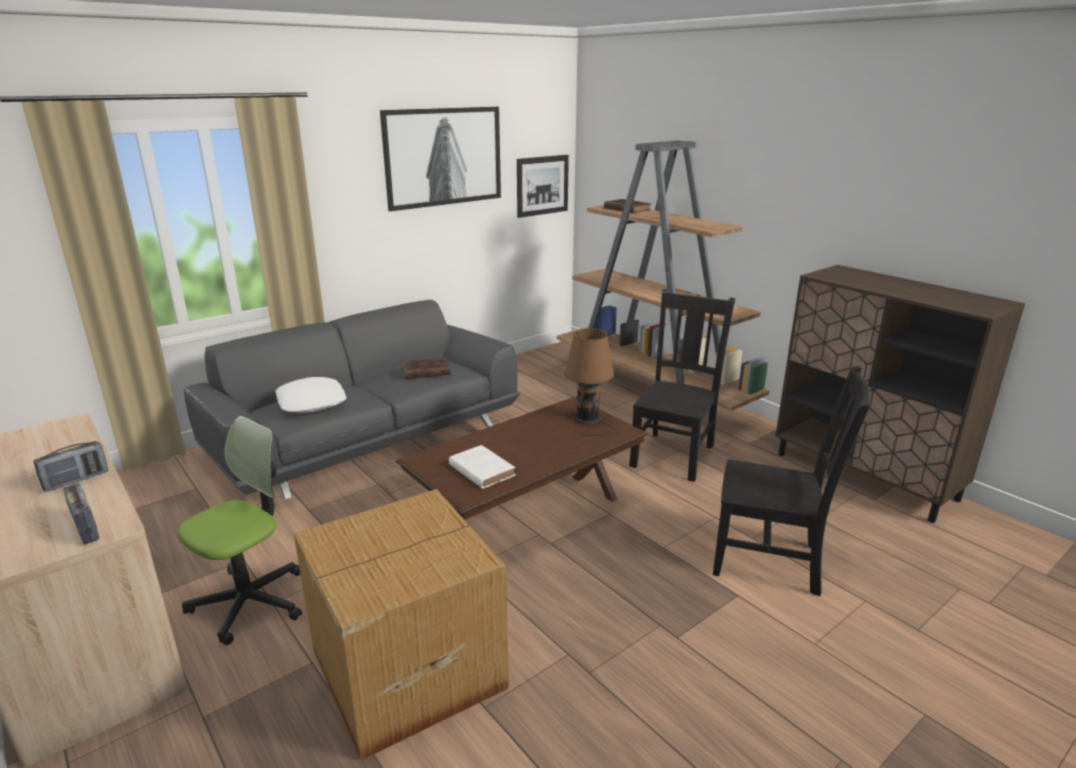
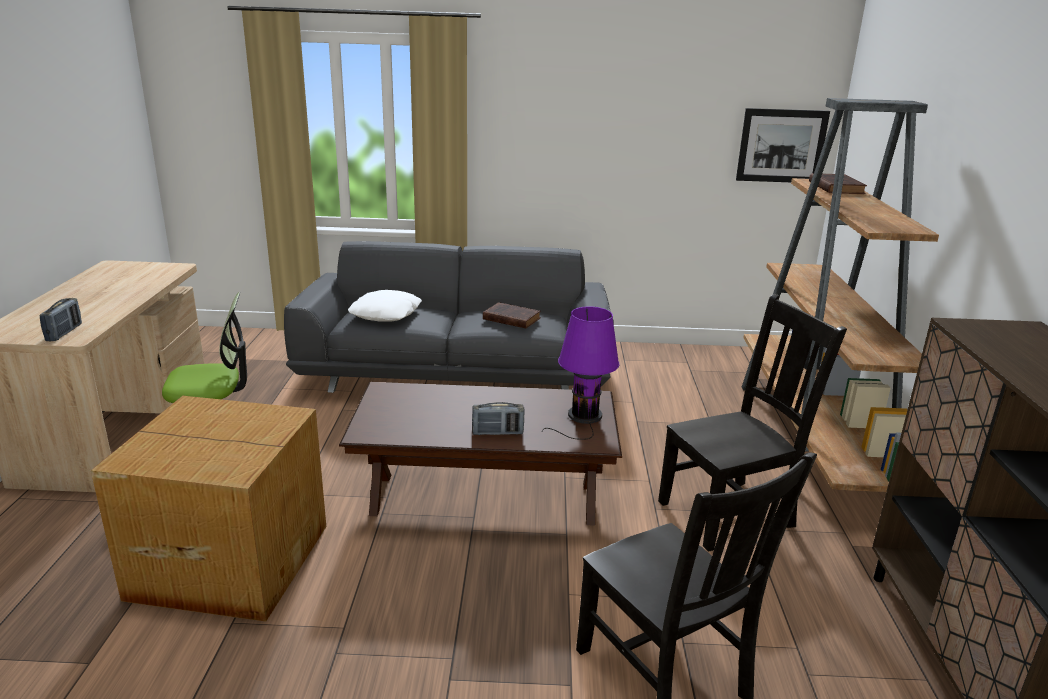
camera: 40 degrees right, 0 degrees up
(76, 480) = (114, 303): radio -> radio (497, 433)
(444, 157) = (642, 95): picture -> none
(480, 469) = (411, 417): white book -> none
(589, 419) = (583, 417): brown table lamp -> purple table lamp

